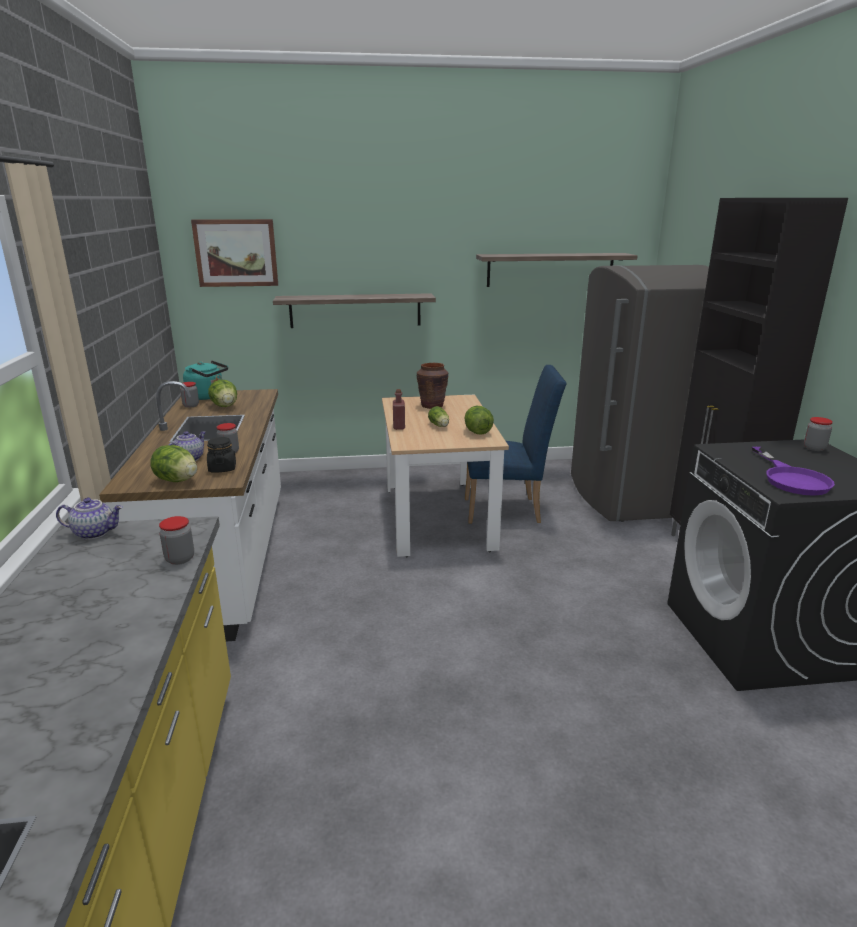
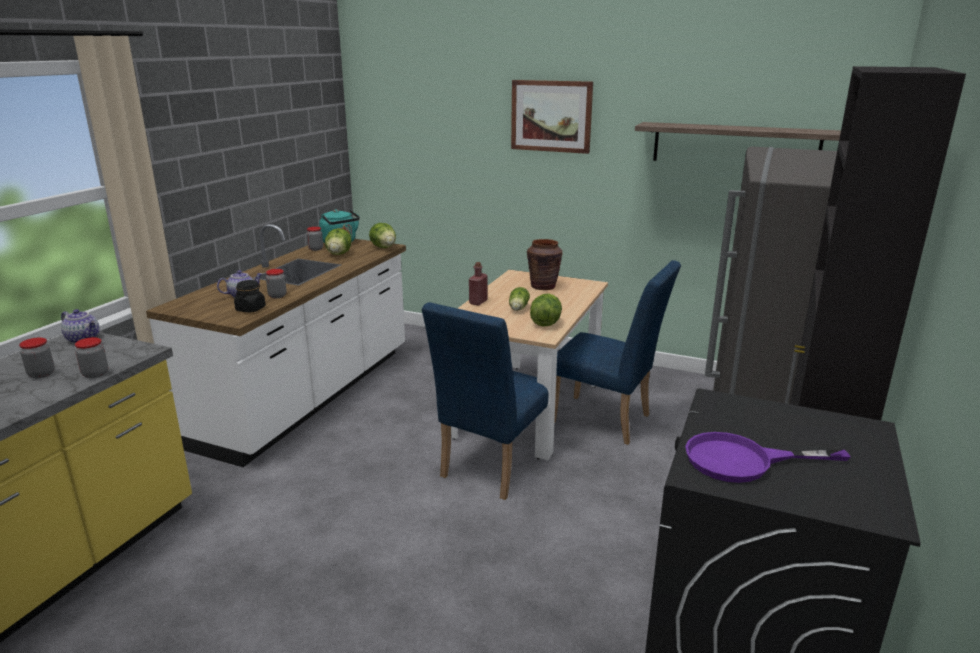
camera: 30 degrees right, 0 degrees up
(177, 480) = (206, 312): lettuce -> lettuce (384, 247)
(236, 253) = (404, 108): picture -> picture (551, 116)
(355, 310) = (509, 174): shelf -> none
(462, 570) = (490, 469): none -> blue chair
(791, 478) = (743, 461): purple frying pan -> purple frying pan turned 60 degrees clockwise
(814, 448) = (859, 433): jar -> jar (41, 374)

